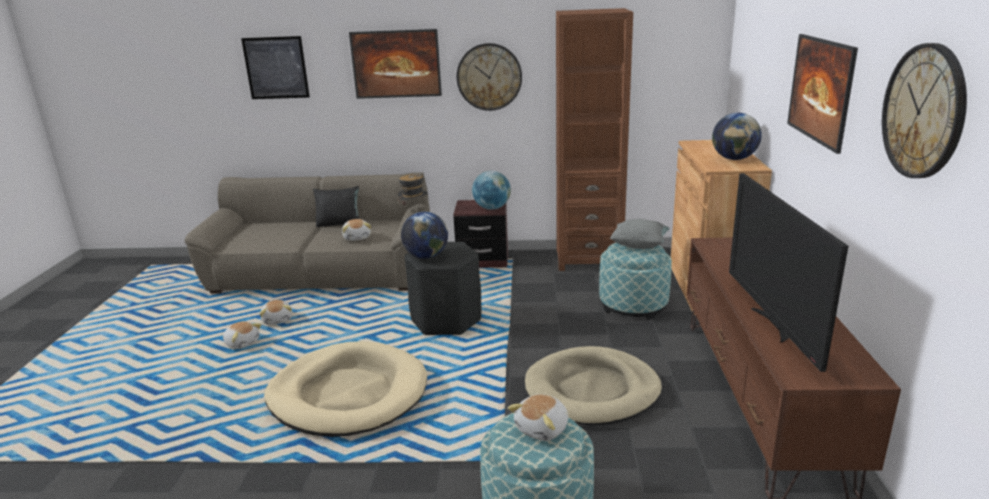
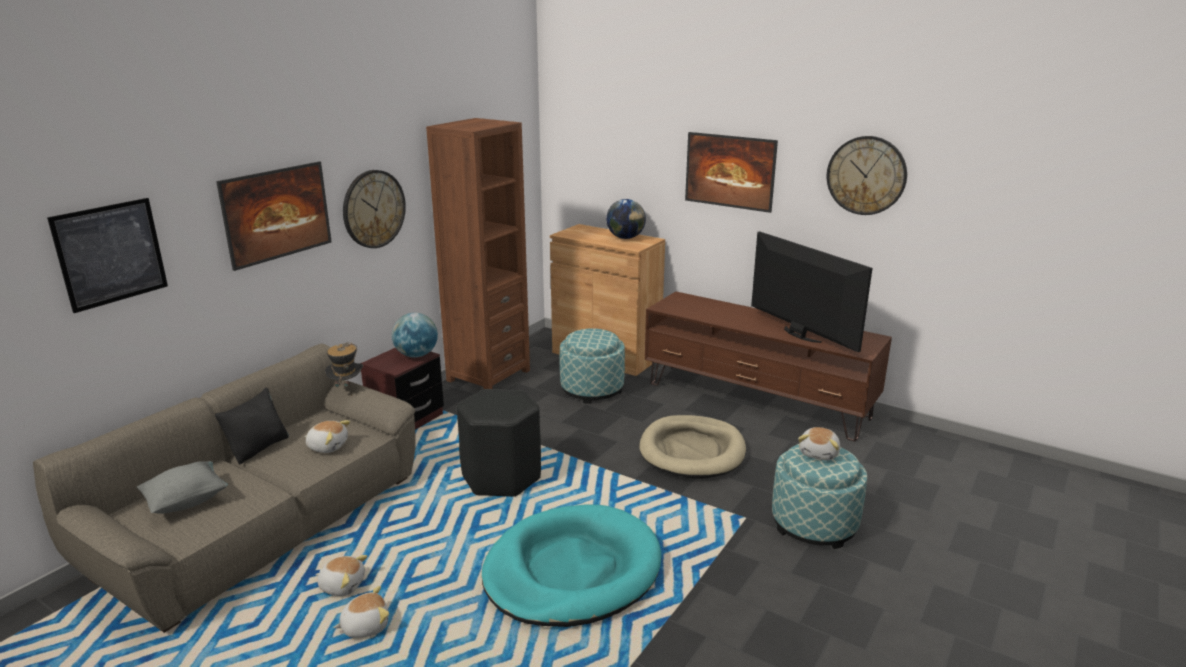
camera: 60 degrees left, 0 degrees up
(348, 394) = (572, 571): beige dog bed -> turquoise dog bed
(426, 256) = (496, 412): globe -> none
(543, 429) = (819, 453): plush toy -> plush toy turned 45 degrees clockwise
(639, 245) = (589, 334): grey pillow -> grey pillow (187, 501)
(773, 324) = (799, 335): television -> television turned 150 degrees counterclockwise

